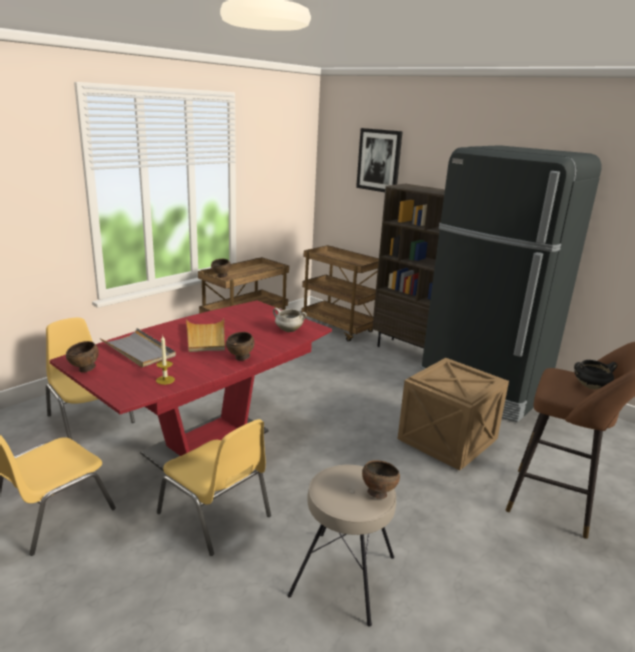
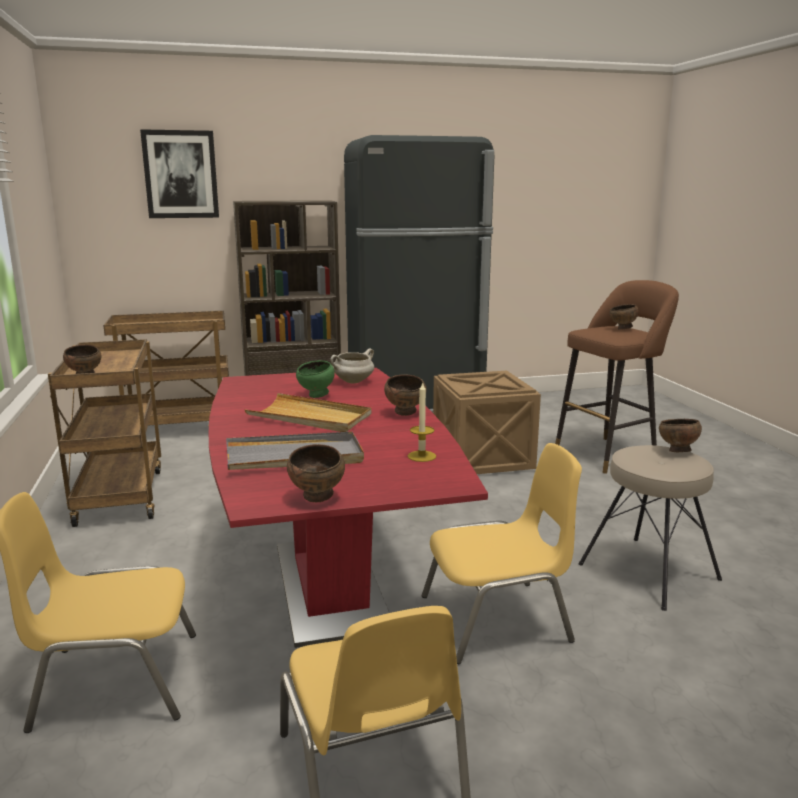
camera: 55 degrees left, 5 degrees down
(247, 329) = (316, 396): none -> green bowl
(590, 387) = (622, 329): black cooking pot -> brown bowl

